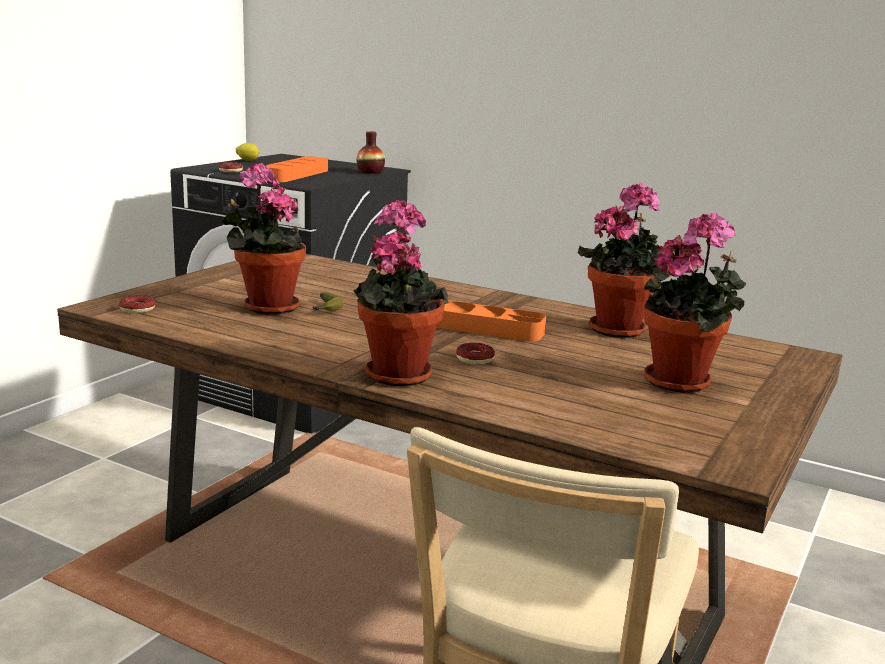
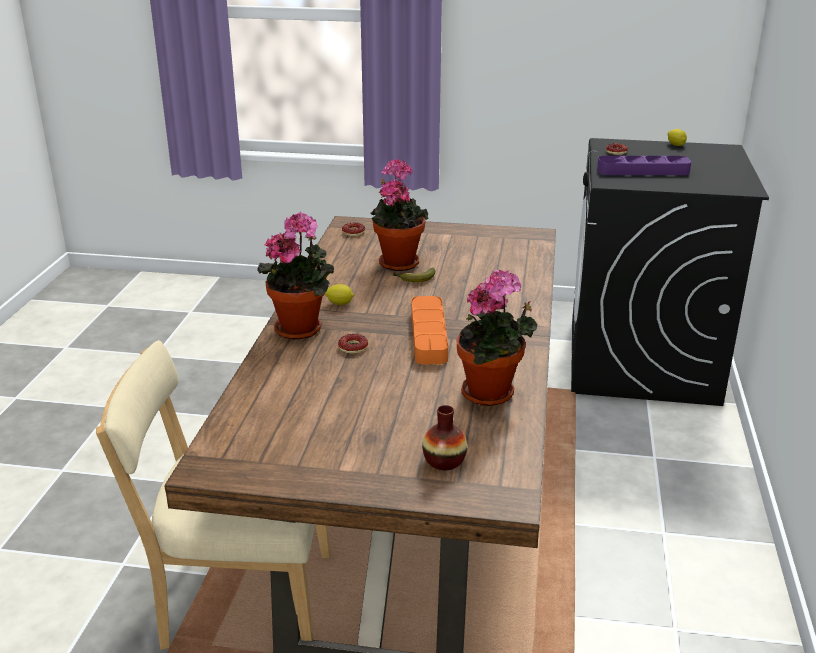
camera: 70 degrees right, 10 degrees up
(296, 175) = (643, 171): orange tray -> purple tray
(349, 347) = (339, 304): none -> lemon
(370, 172) = (717, 187): vase -> vase (444, 461)
(683, 382) = (371, 436): potted plant -> none

